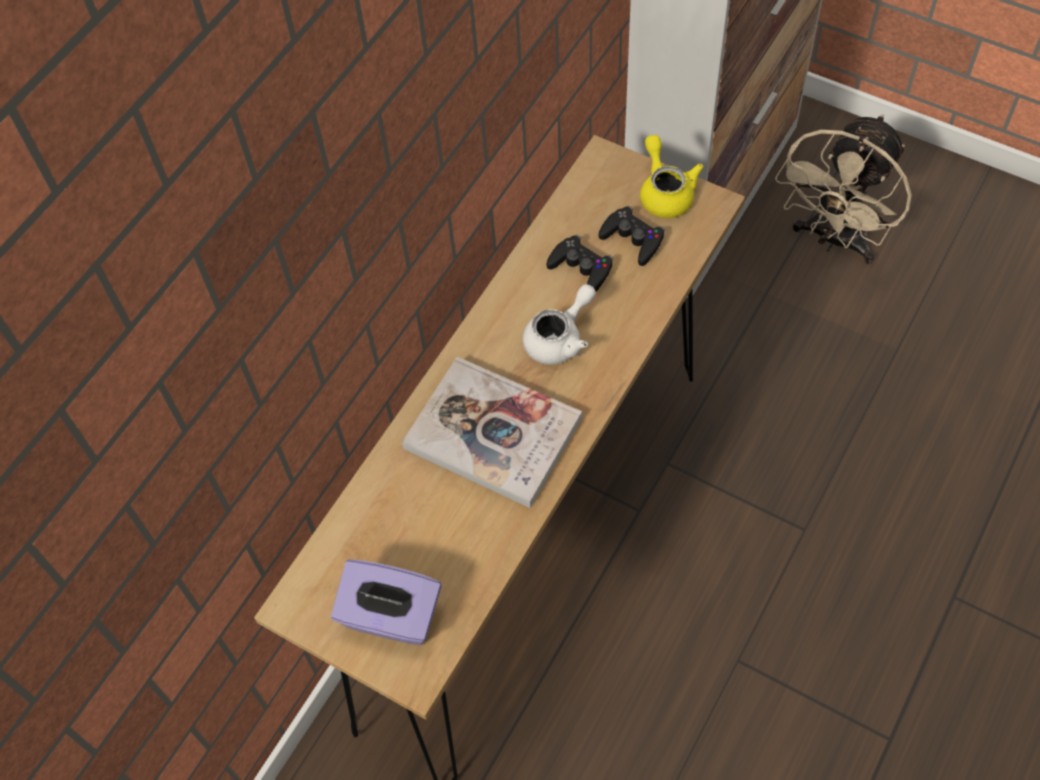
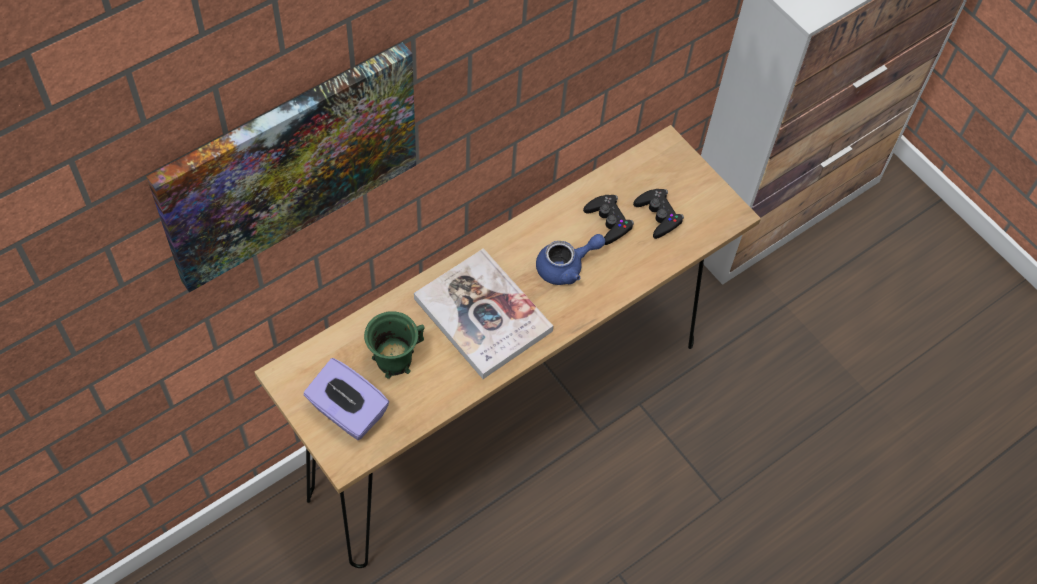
camera: 15 degrees right, 0 degrees up
(218, 338) = (289, 164): none -> picture
(414, 530) = (393, 359): none -> green mug
(560, 338) = (566, 267): white teapot -> blue teapot
(665, 192) = (701, 190): yellow teapot -> none
(834, 240) = (863, 285): beige fan -> none

